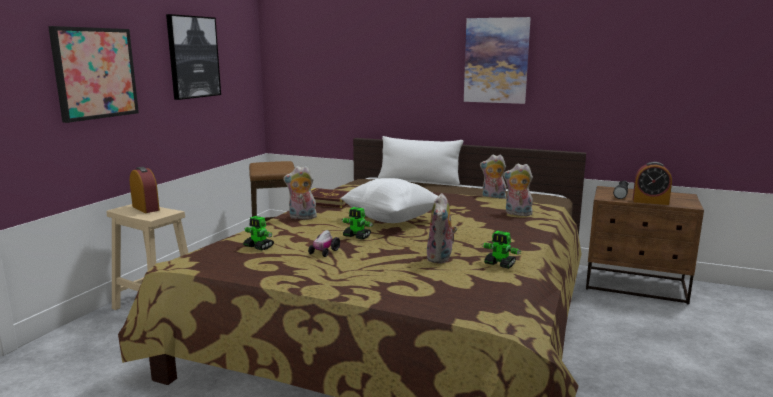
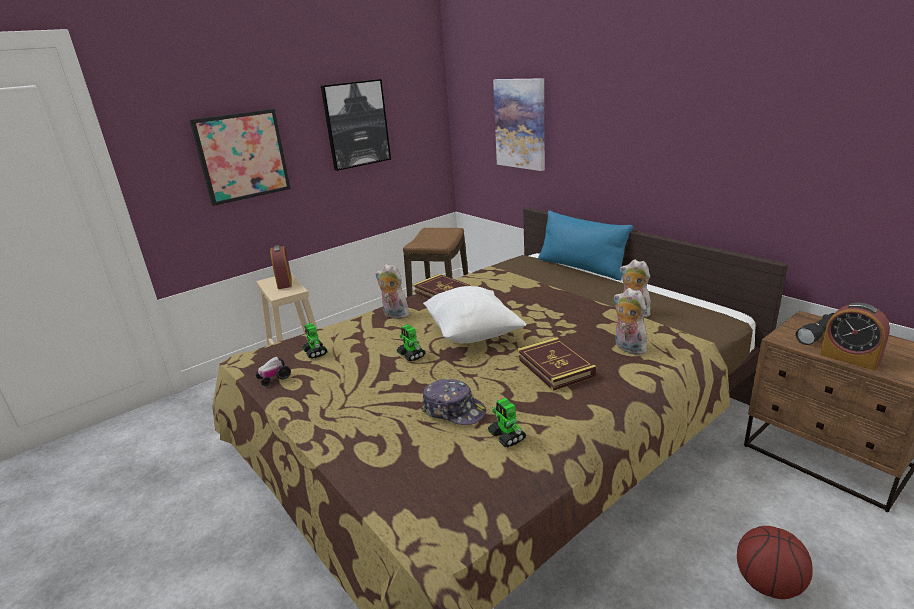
camera: 30 degrees right, 10 degrees up
(324, 252) = (358, 373): toy car -> toy car (274, 378)
(419, 181) = (581, 267): white pillow -> blue pillow
(441, 258) = (454, 410): plush toy -> cap
(482, 228) = (555, 367): none -> book
(496, 60) = (680, 126): picture -> picture (520, 124)
(663, 353) = (768, 584): none -> basketball

